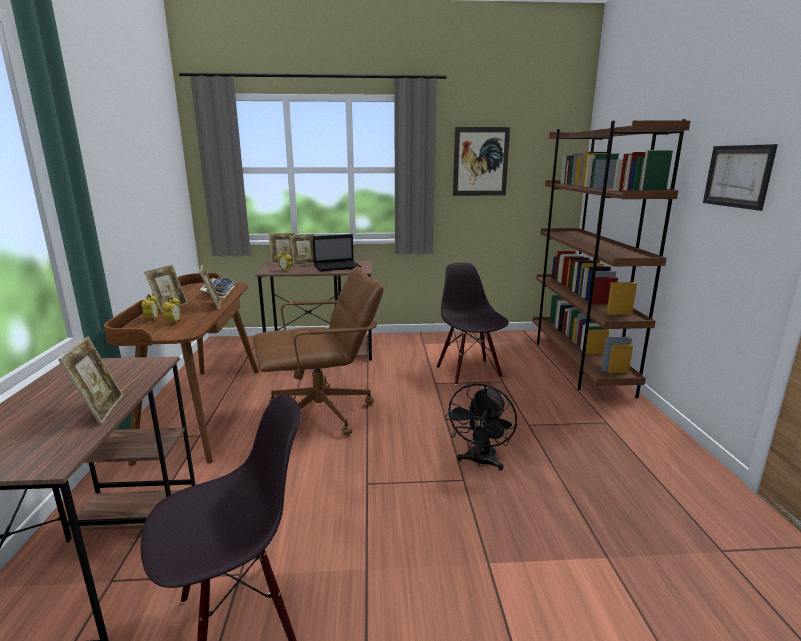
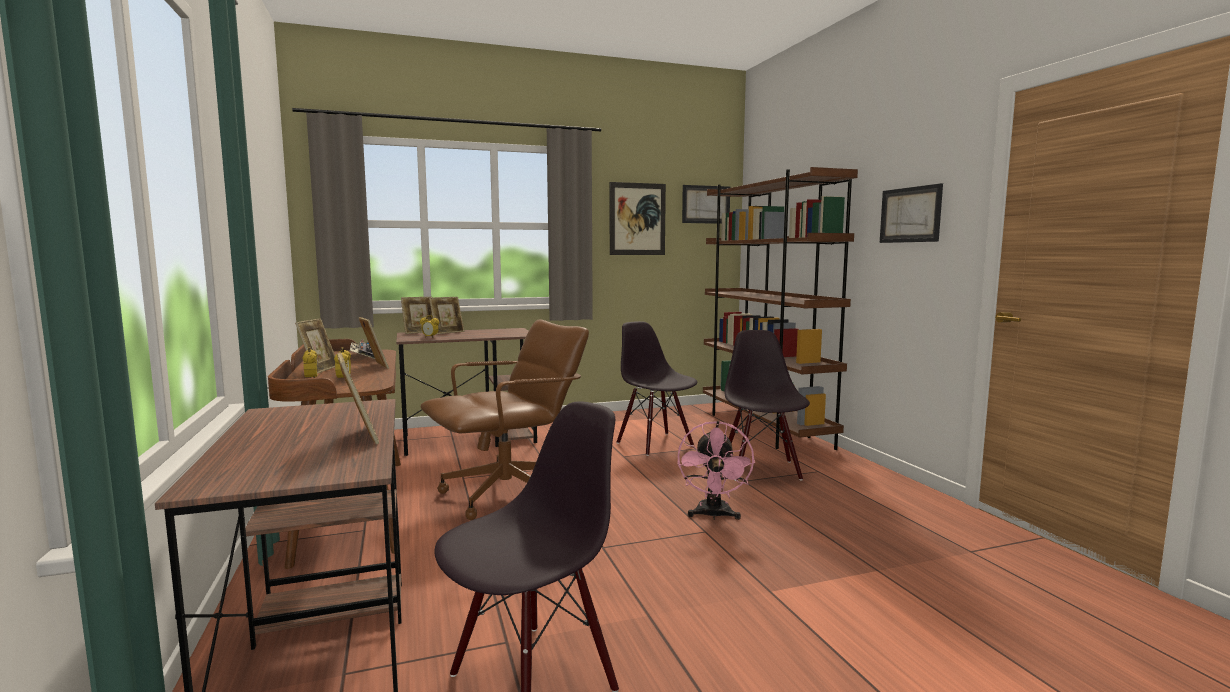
camera: 15 degrees left, 10 degrees down
(338, 267) = (492, 333): laptop -> none
(480, 462) = (713, 515): black fan -> pink fan
(550, 146) = (706, 204): none -> picture
(551, 414) = (761, 470): none -> black chair

